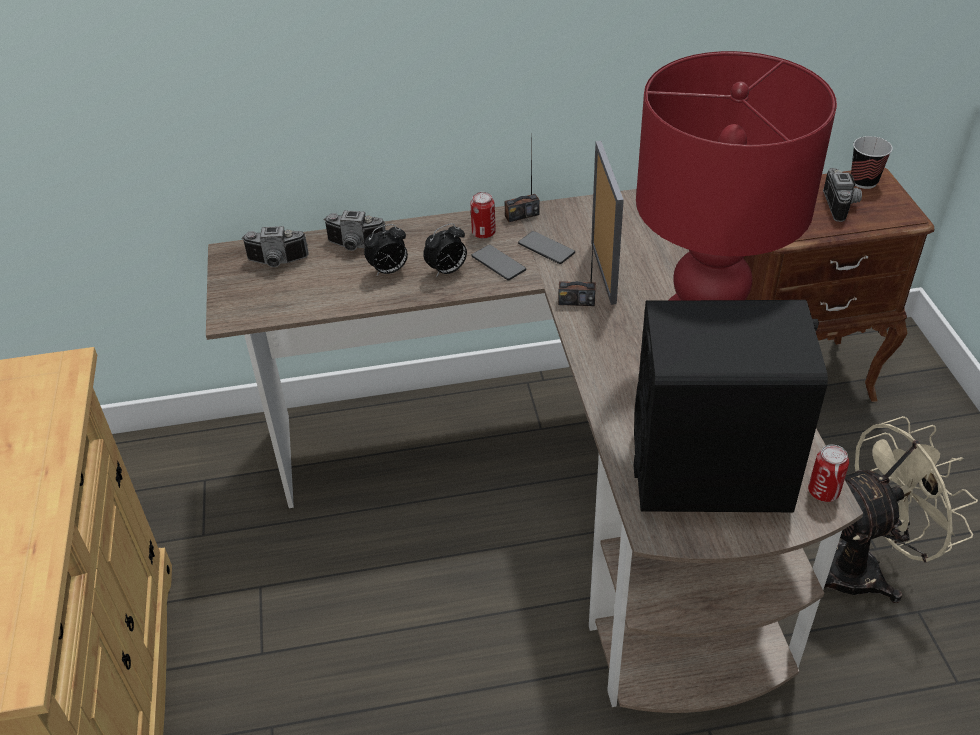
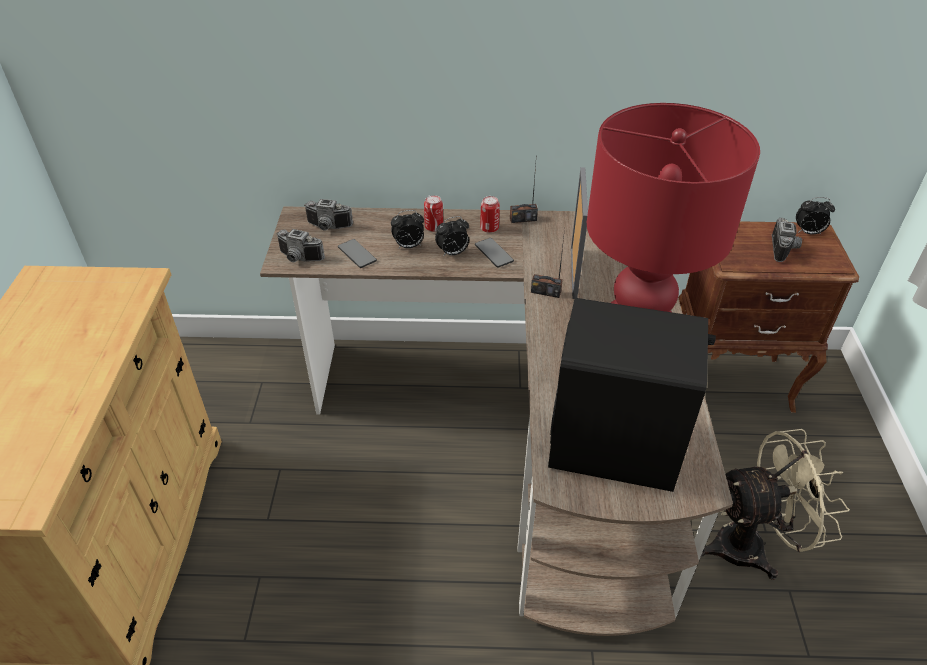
camera: 10 degrees right, 0 degrees up
(355, 246) = (389, 224): camera -> camera (298, 259)
(546, 248) = (534, 247): phone -> phone (357, 254)
(823, 492) = (703, 479): can -> can (434, 227)
(864, 181) = (808, 232): cup -> alarm clock

